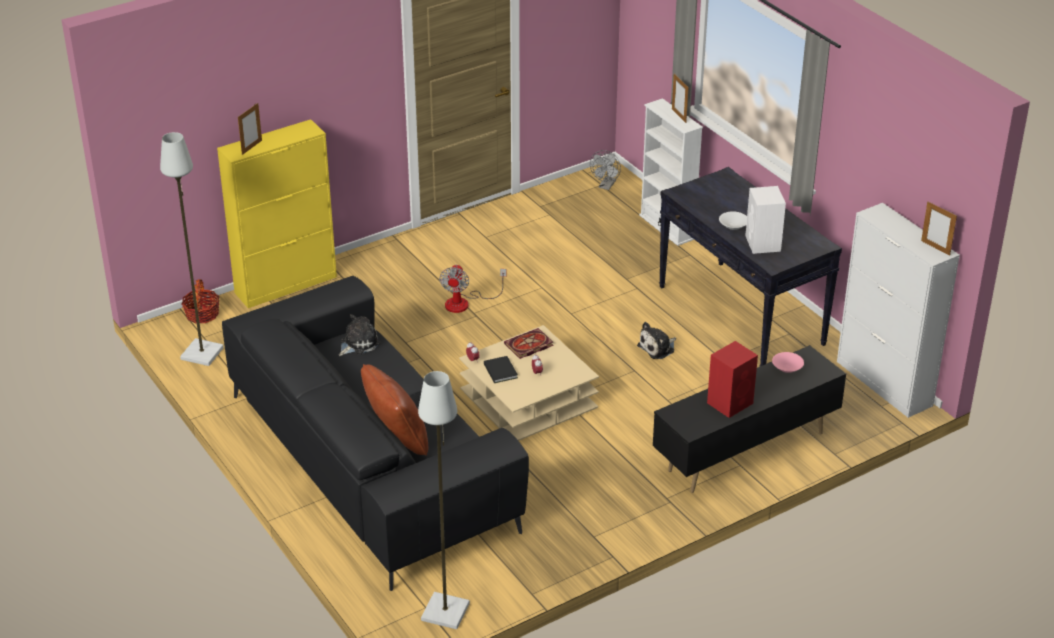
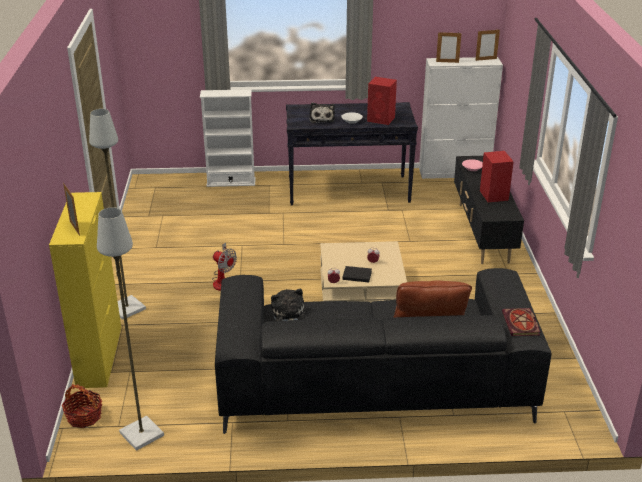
camera: 60 degrees left, 5 degrees down
(446, 611) = (574, 403): grey floor lamp -> grey floor lamp (127, 308)
(528, 346) = (338, 256): book -> book (521, 324)
(606, 186) = (159, 186): grey fan -> none
(658, 348) = (353, 226): plush toy -> plush toy (321, 119)
(679, 116) = (229, 91): picture frame -> picture frame (447, 62)
(763, 244) = (381, 119): white speaker -> red speaker

